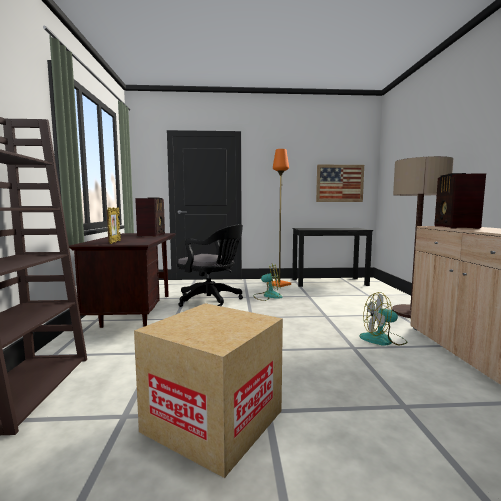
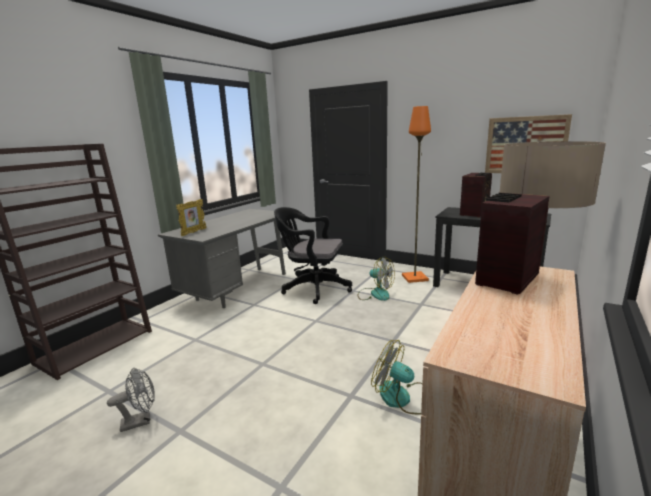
camera: 35 degrees right, 10 degrees up
(136, 312) = (238, 289): brown desk -> grey desk
(152, 235) = (257, 217): radio -> radio (475, 213)
(212, 300) = (313, 288): black office chair -> black office chair turned 135 degrees clockwise
(213, 421) = (141, 421): cardboard box -> grey fan

